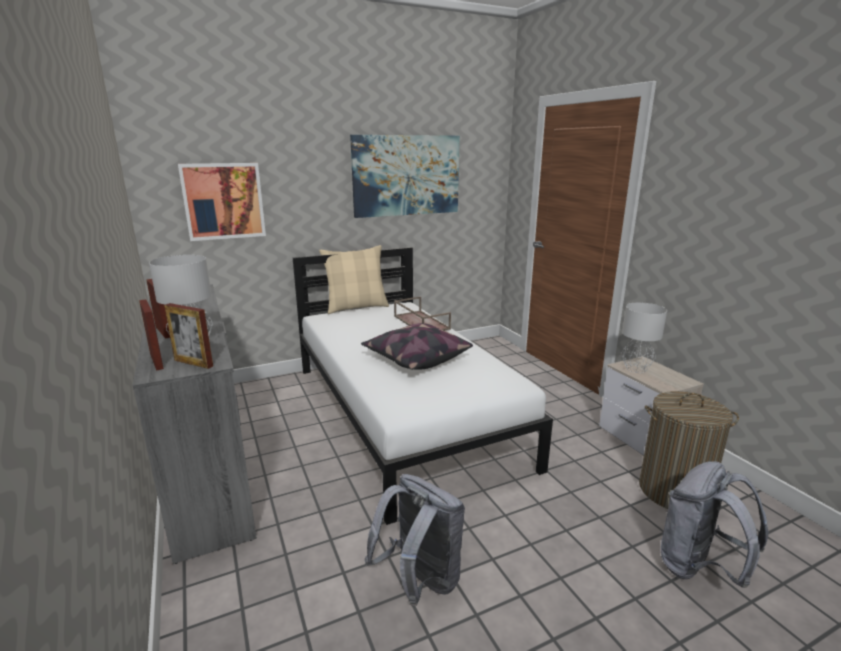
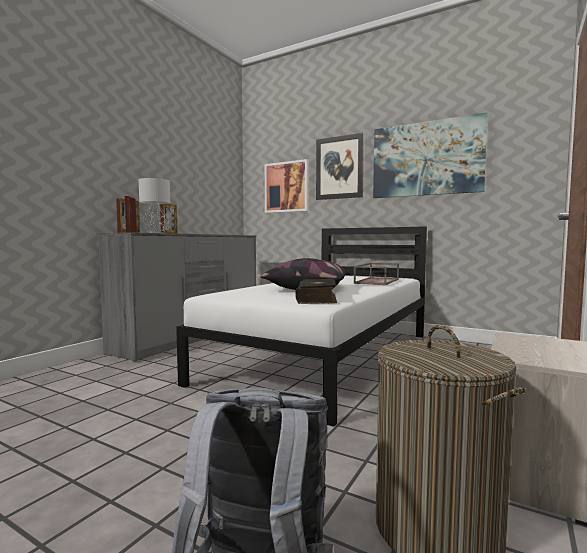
camera: 55 degrees right, 15 degrees down
(306, 178) = (339, 167): none -> picture
(356, 307) = (364, 275): beige pillow -> none
(420, 581) = (122, 410): grey backpack -> none
(488, 376) = (317, 299): none -> book
(635, 369) = (522, 341): grey table lamp -> none

